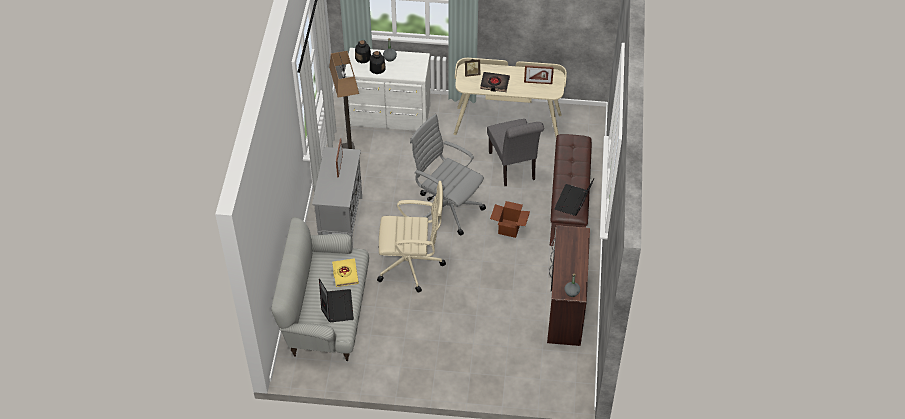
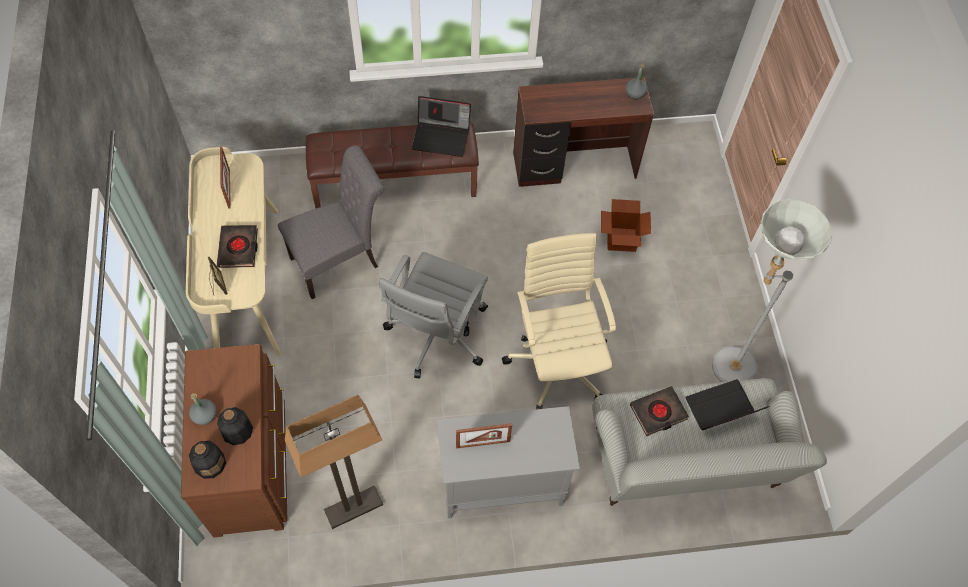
camera: 105 degrees left, 10 degrees up
(345, 274) = (658, 412): yellow book -> black book
(383, 354) = (723, 366): none -> grey floor lamp
(390, 117) = (252, 463): white dresser -> brown dresser
(509, 228) = (457, 248): cardboard box -> cardboard box (621, 239)

